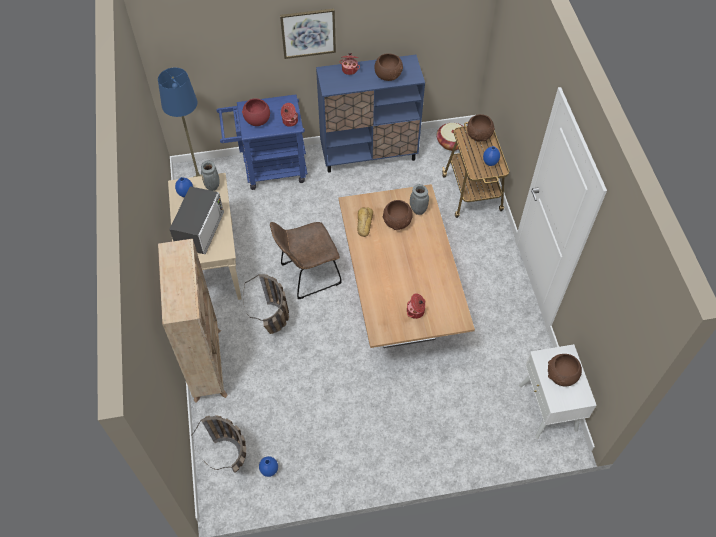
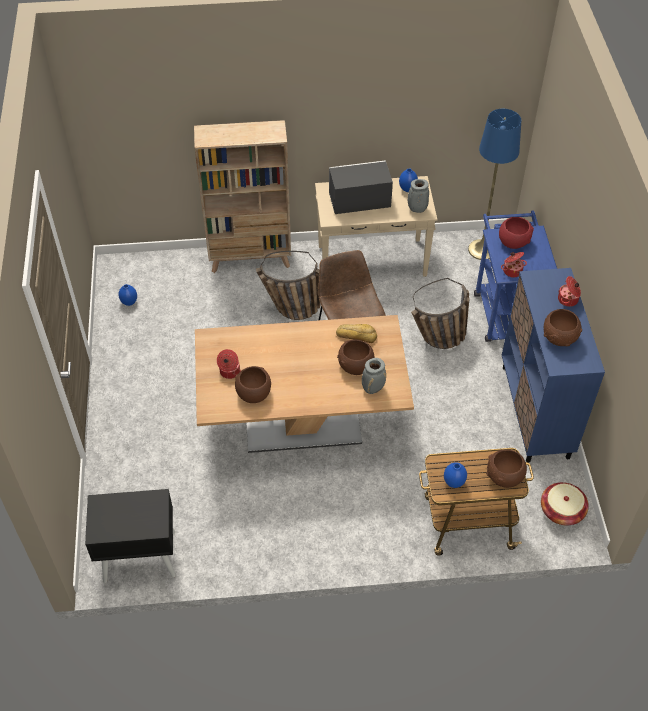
camera: 95 degrees right, 5 degrees down
(200, 230) = (359, 200): microwave -> microwave turned 150 degrees clockwise
(234, 459) = (146, 277): basket -> basket (438, 341)
(308, 33) = (585, 226): picture -> none
(548, 407) = (139, 556): white nightstand -> black nightstand
(561, 376) = (129, 514): brown bowl -> brown bowl (253, 393)

